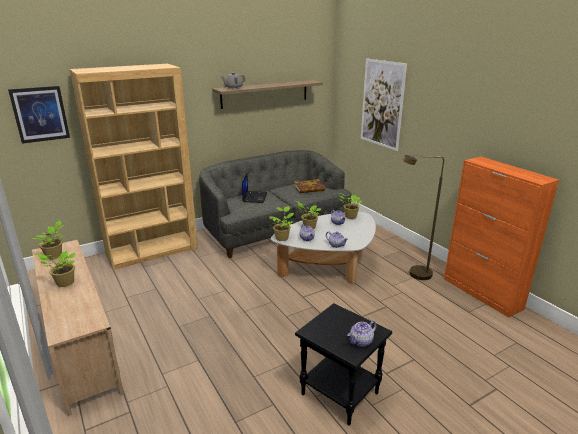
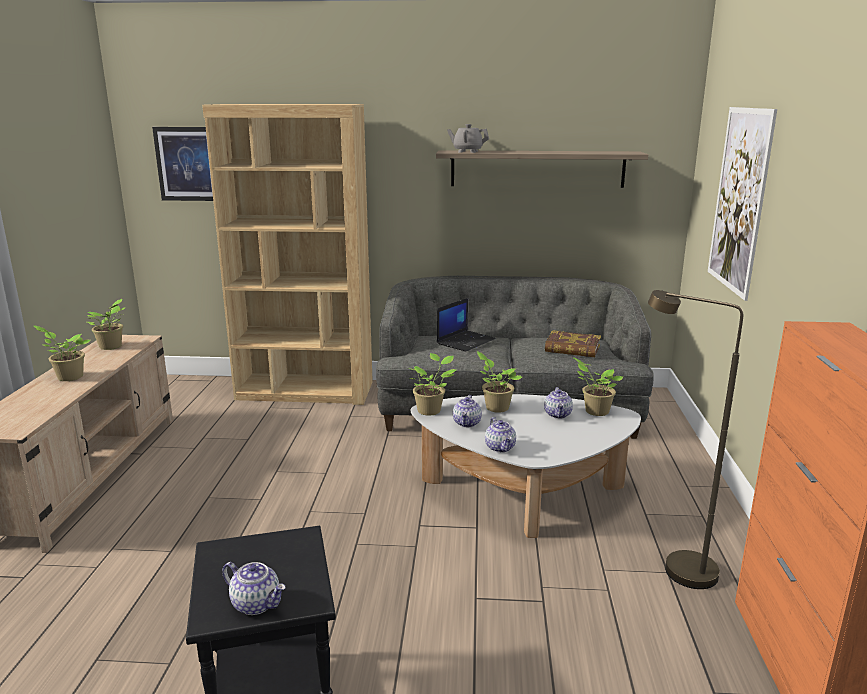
camera: 35 degrees right, 5 degrees down
(361, 341) = (257, 603): teapot -> teapot turned 150 degrees counterclockwise

